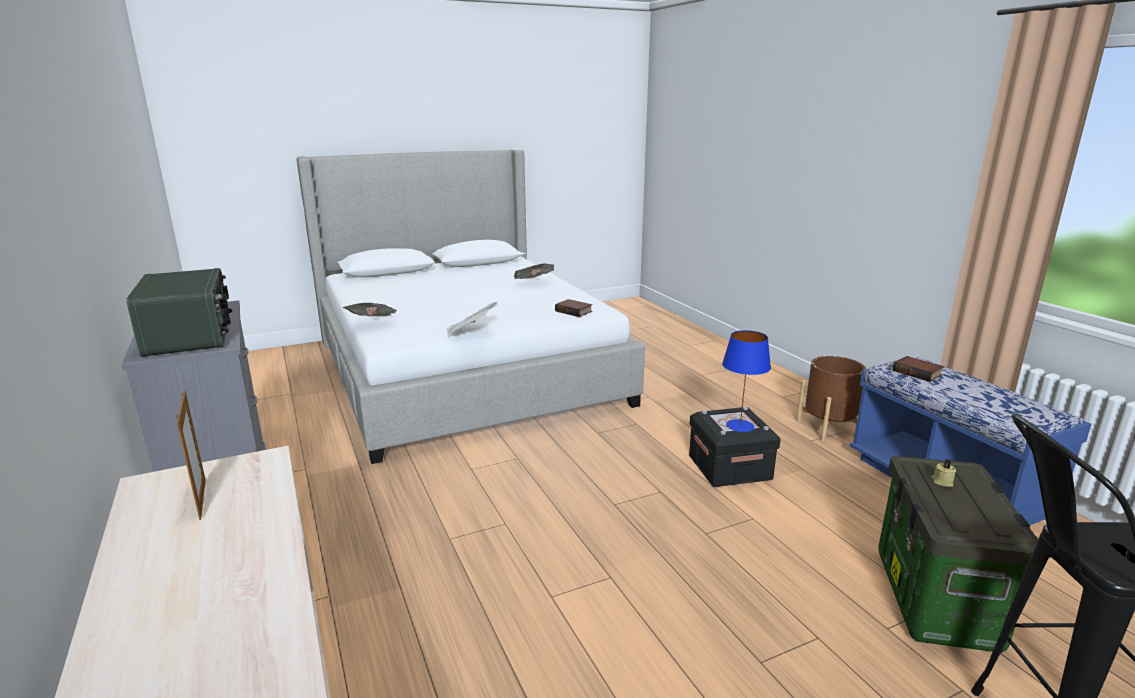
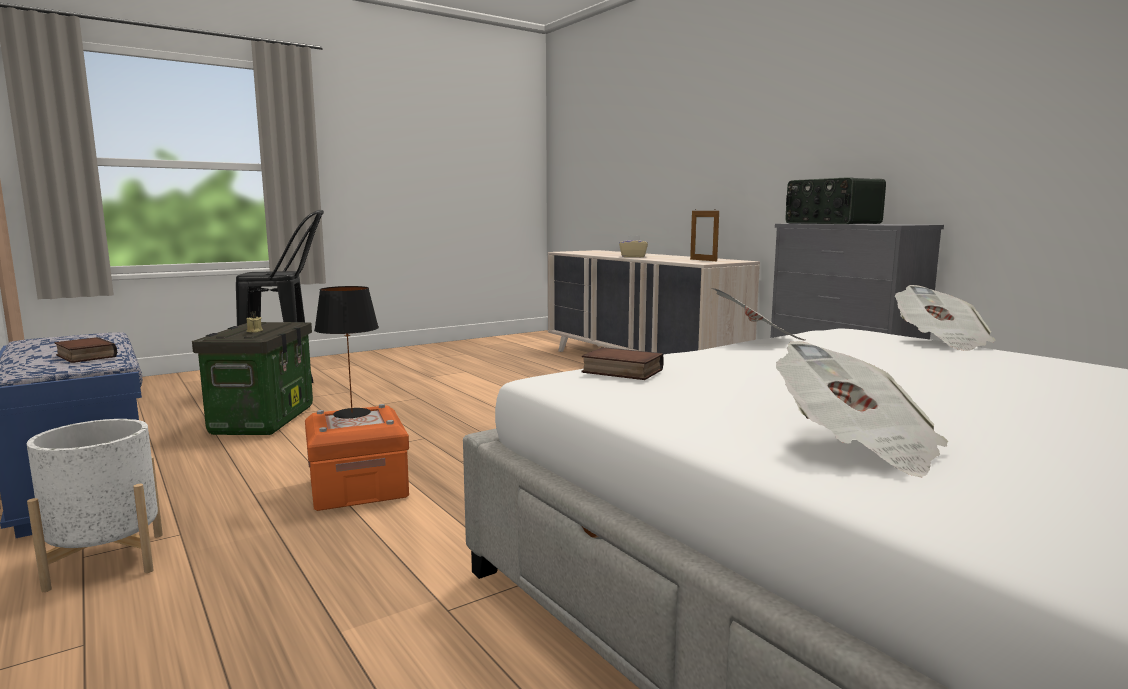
camera: 170 degrees right, 10 degrees down
(255, 597) = (633, 256): none -> beige tissue box
(729, 467) = (358, 488): black storage box -> orange storage box
(739, 426) = (352, 413): blue table lamp -> black table lamp
(828, 428) = (106, 560): brown planter -> white planter

